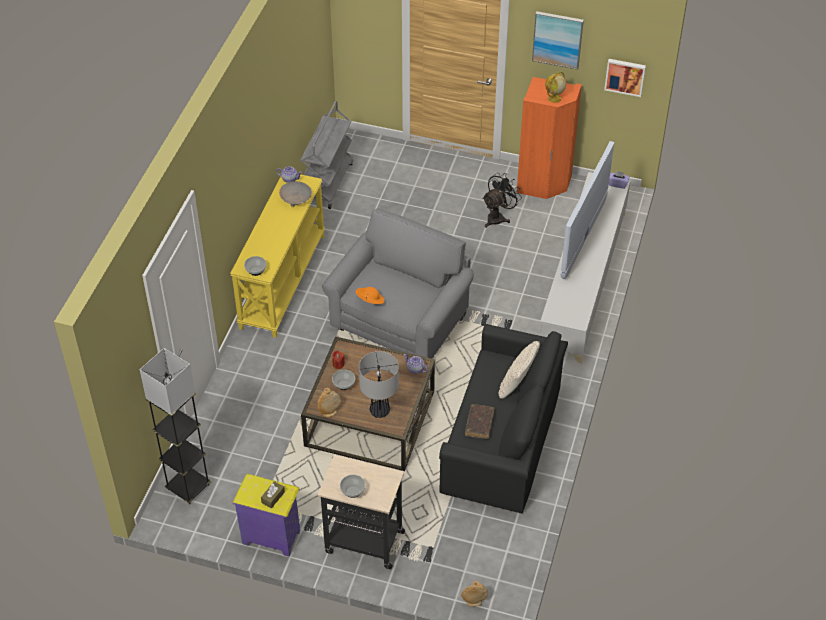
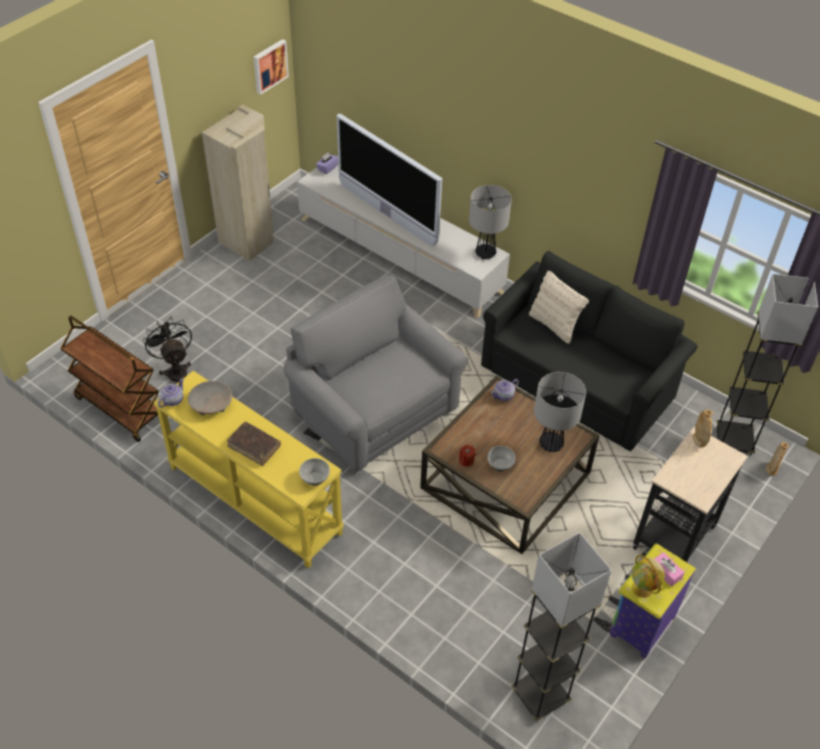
camera: 70 degrees left, 0 degrees up
(273, 497) = (666, 572): brown tissue box -> pink tissue box
(328, 182) = (120, 408): grey cart -> brown cart
(329, 412) = (536, 490): beige vase -> beige vase (699, 440)
(353, 491) = (711, 478): bowl -> none
(369, 301) = (393, 399): orange hat -> none
(479, 424) = (595, 370): brown book -> brown book (254, 446)
(494, 568) = (733, 440): none -> grey floor lamp
(498, 217) = (275, 285): black fan -> black fan (175, 371)
(543, 183) = (250, 237): orange cabinet -> beige cabinet
(554, 98) = (250, 127): globe -> globe (643, 589)
(557, 39) = (208, 70): picture -> none
(575, 315) = (485, 253): none -> table lamp

